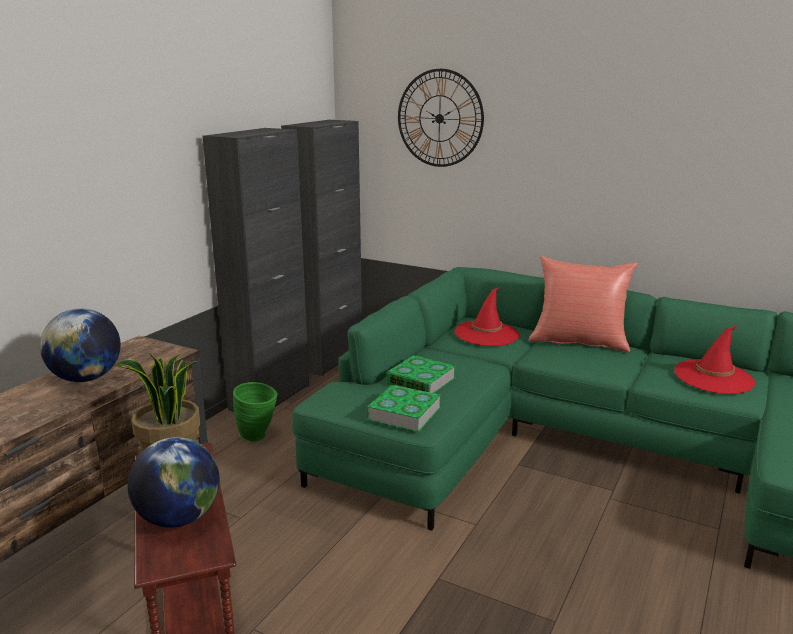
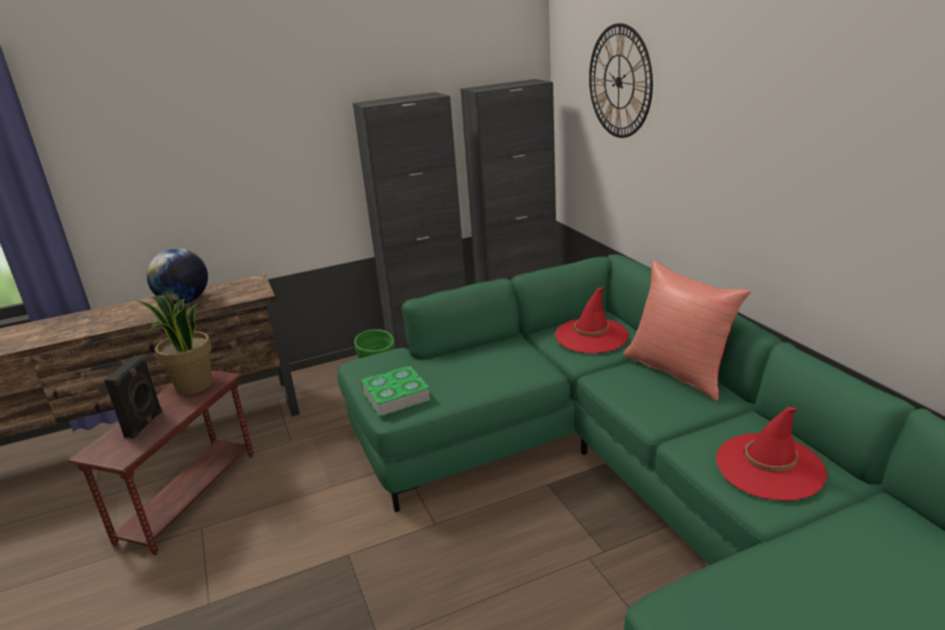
camera: 40 degrees right, 5 degrees up
(179, 518) = (145, 424): globe -> black speaker
(421, 381) = (456, 369): book -> none

